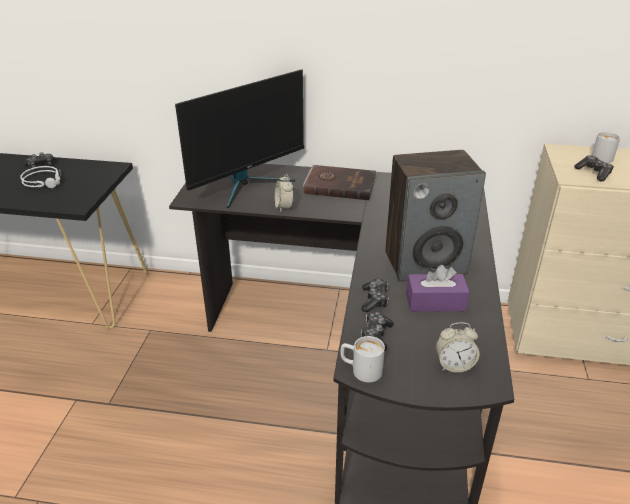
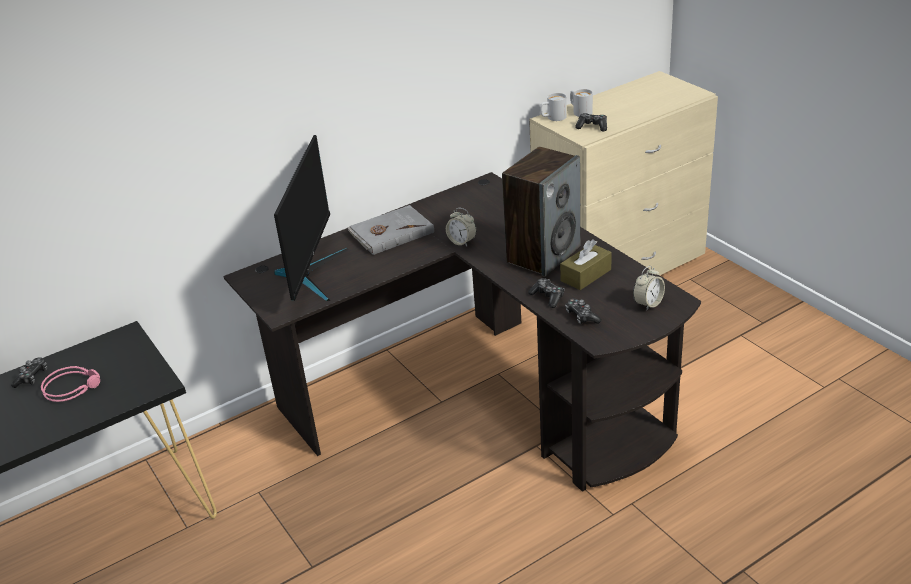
camera: 40 degrees left, 0 degrees up
(44, 181) = (73, 387): grey headphones -> pink headphones
(284, 207) = (376, 274): alarm clock -> alarm clock (462, 242)
(340, 185) = (390, 233): brown book -> grey book
(360, 370) = (602, 340): white mug -> white mug (553, 118)
(435, 302) = (586, 275): purple tissue box -> brown tissue box

